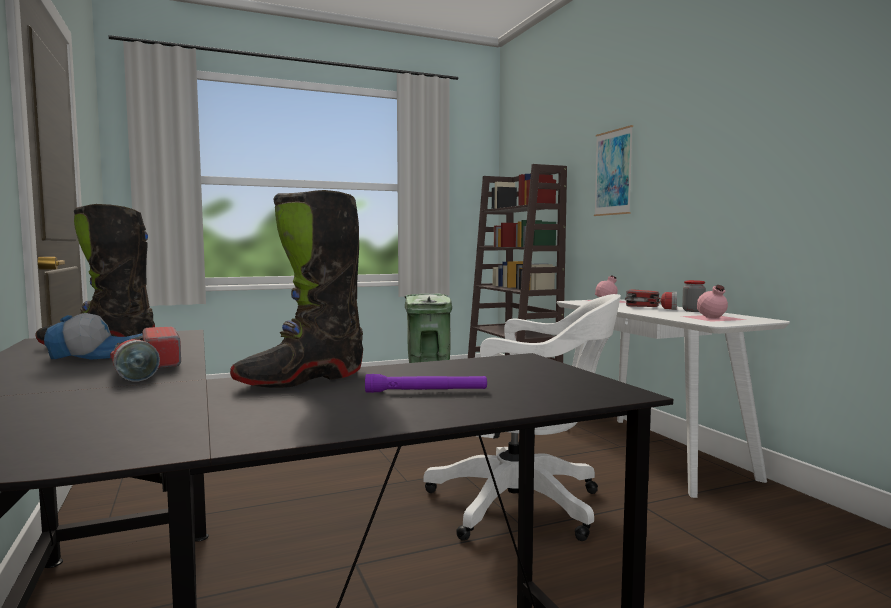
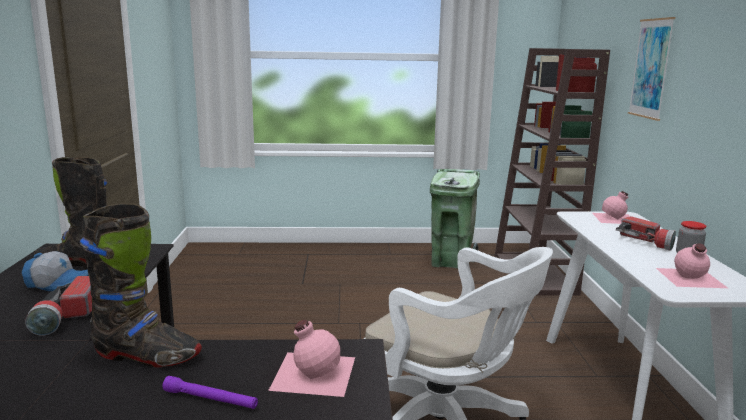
camera: 20 degrees right, 10 degrees up
(301, 380) = (146, 356): black boot -> black boot turned 150 degrees counterclockwise
(501, 370) = (313, 372): none -> pink bottle

